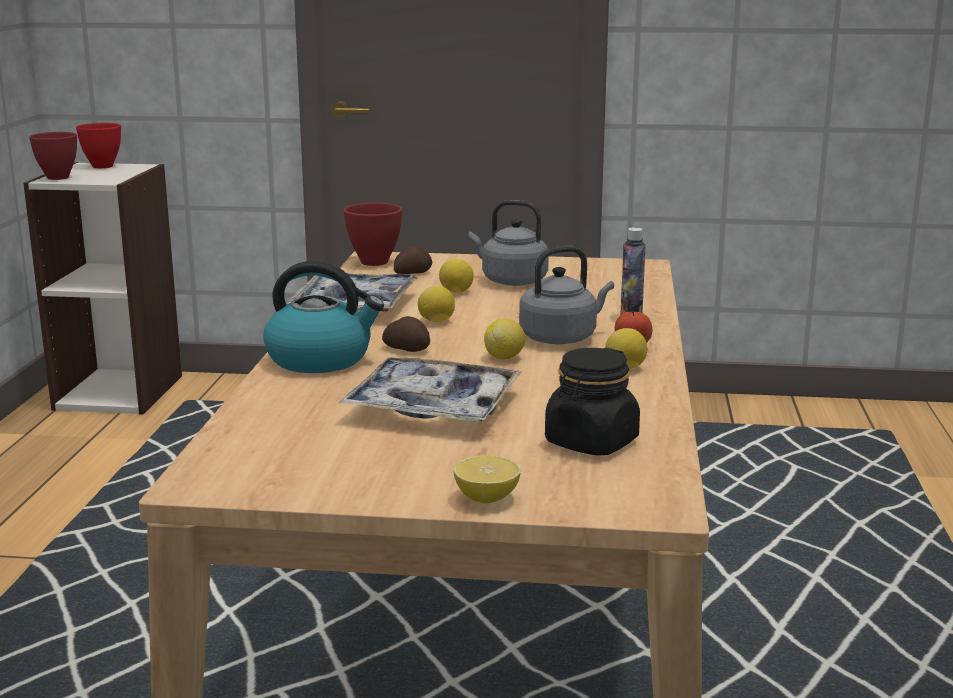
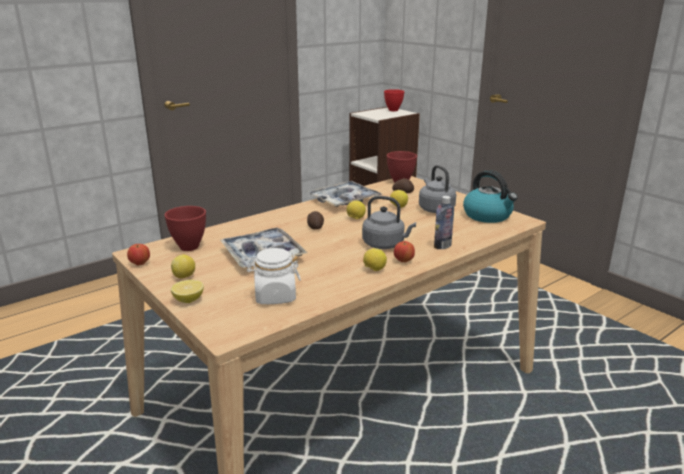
camera: 45 degrees right, 5 degrees up
(58, 178) = (365, 113): red bowl -> red bowl (189, 247)
(253, 493) = (140, 264): none -> apple
(321, 359) = (277, 220): kettle -> kettle (488, 216)
(504, 357) = (340, 245): lemon -> lemon (184, 277)
(591, 442) = (275, 296): black jar -> white jar

